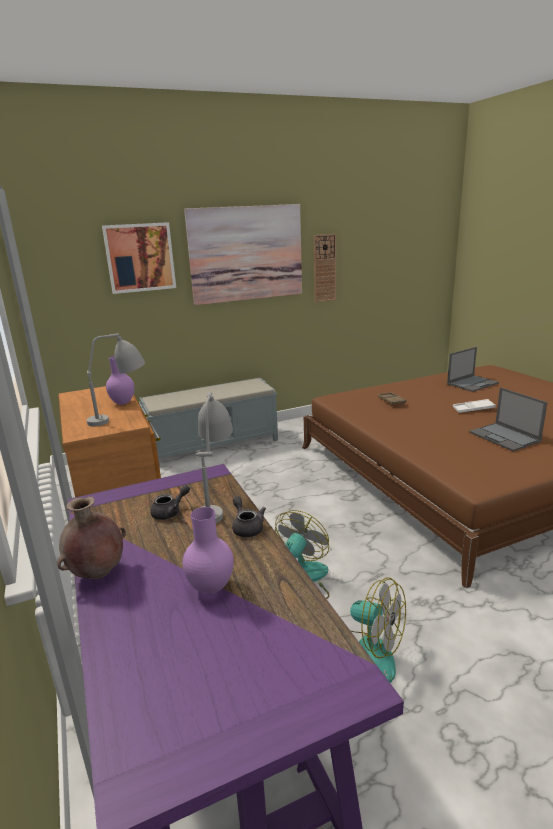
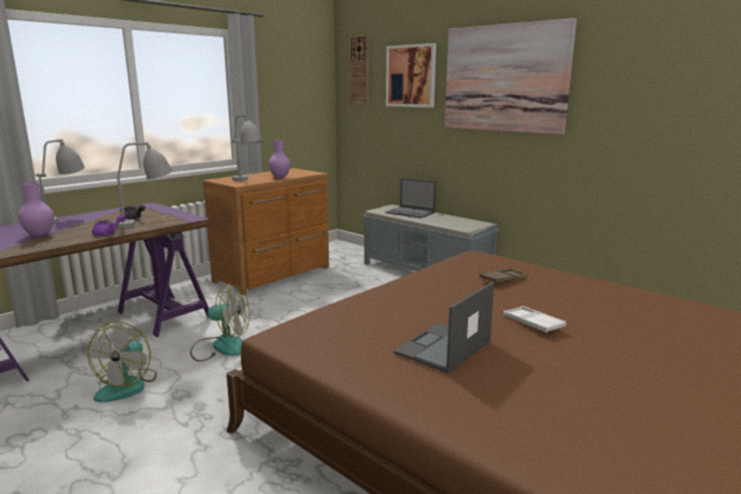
camera: 65 degrees right, 5 degrees down
(97, 573) = (66, 218): brown vase -> grey table lamp
(247, 527) = (108, 233): grey teapot -> purple teapot
(324, 268) = (605, 105): wall clock -> wall clock (359, 70)
(472, 383) = (665, 320): laptop -> laptop (411, 213)

